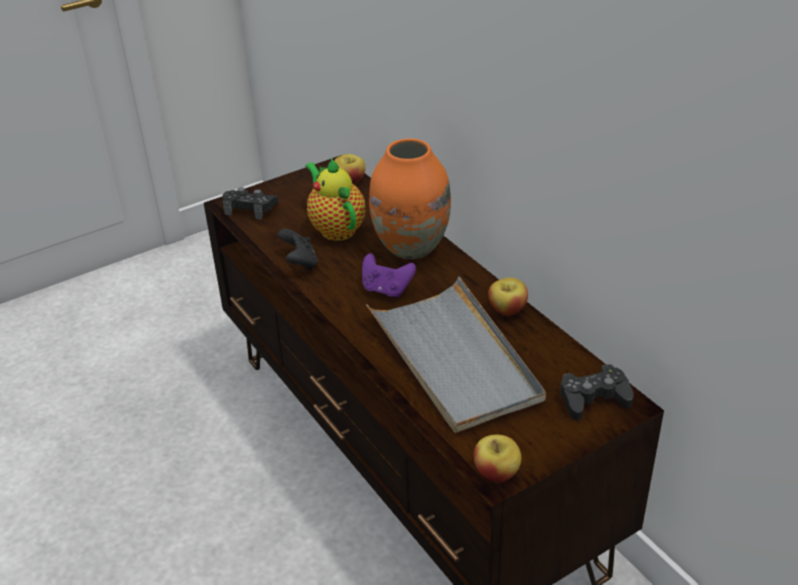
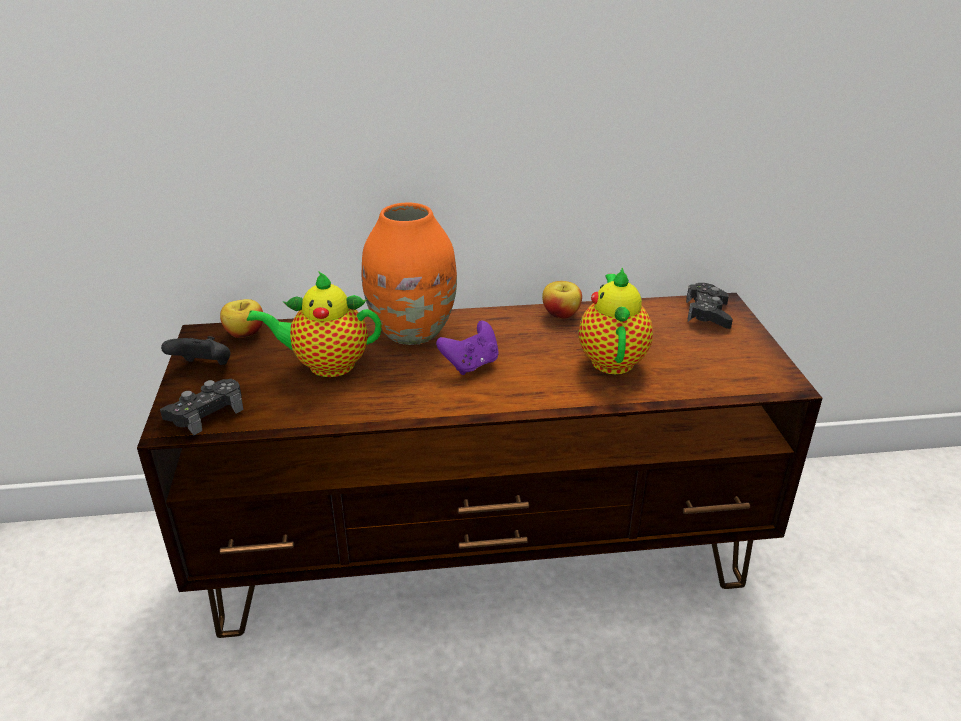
camera: 65 degrees left, 5 degrees down
(300, 263) = (365, 405): black game controller -> black game controller (204, 367)
(454, 358) = (612, 359): grey tray -> teapot
(496, 472) = (780, 382): apple -> none

